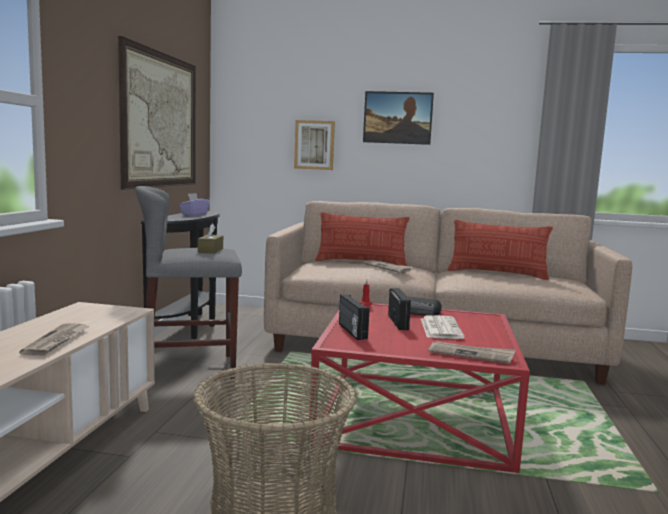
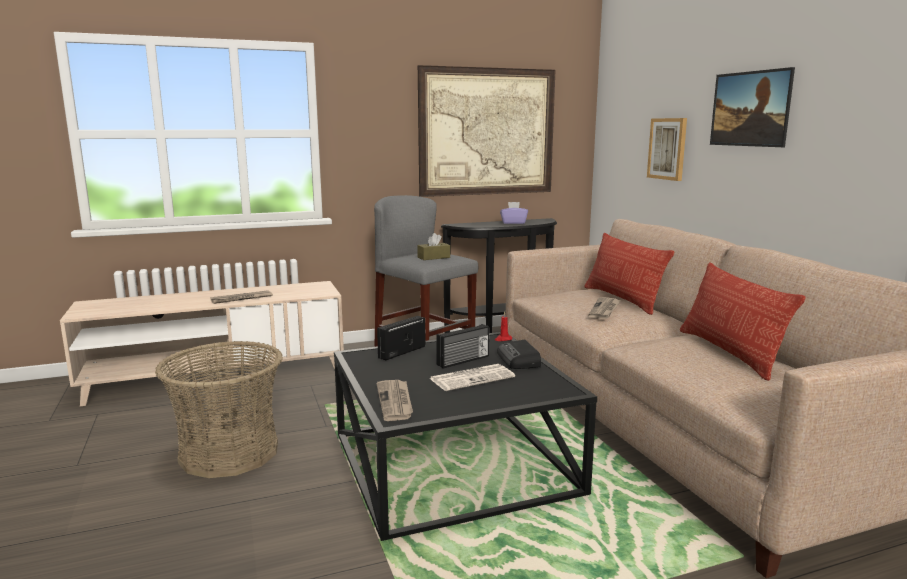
camera: 60 degrees right, 5 degrees up
(414, 415) = (454, 463): red coffee table -> black coffee table

